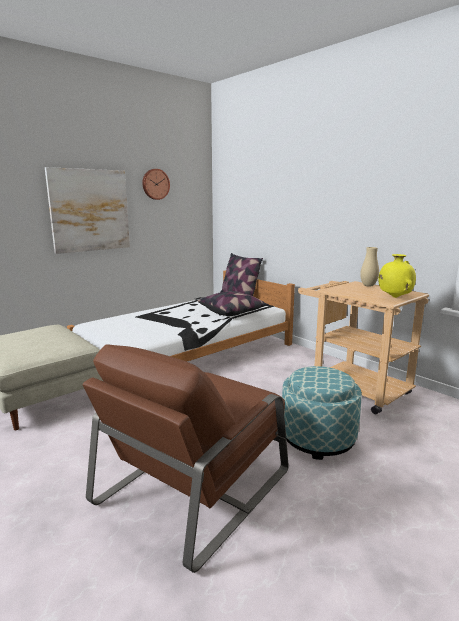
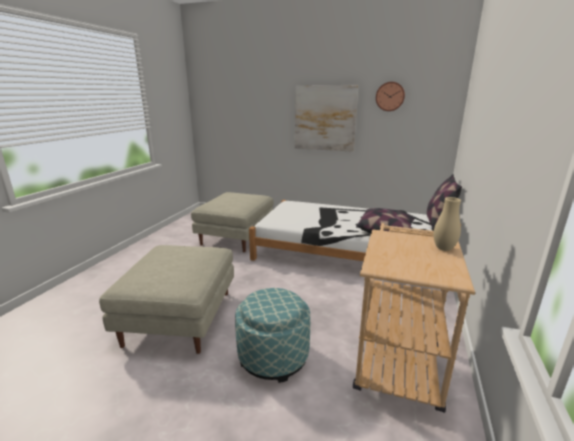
camera: 60 degrees right, 5 degrees up
(195, 484) = (180, 316): brown armchair -> beige ottoman
(394, 297) = (404, 269): yellow vase -> none

